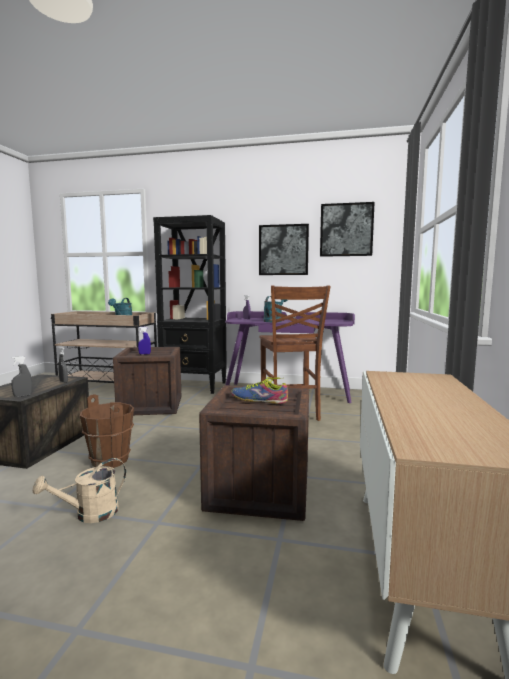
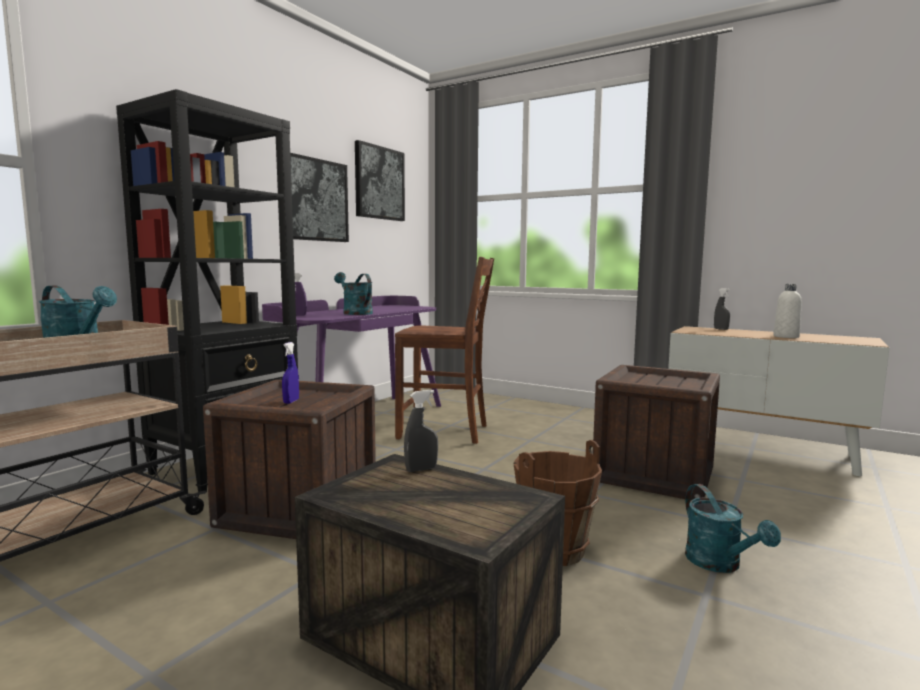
camera: 70 degrees left, 0 degrees up
(22, 395) = (521, 496): grey spray bottle -> grey spray bottle (721, 329)
(89, 515) = (720, 564): beige watering can -> turquoise watering can
(259, 400) = (649, 380): shoe -> none
(416, 407) = (786, 336): none -> white bottle

